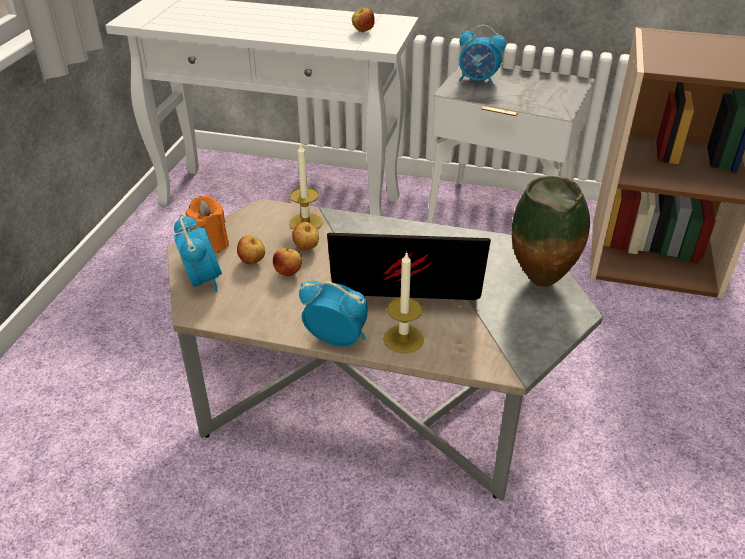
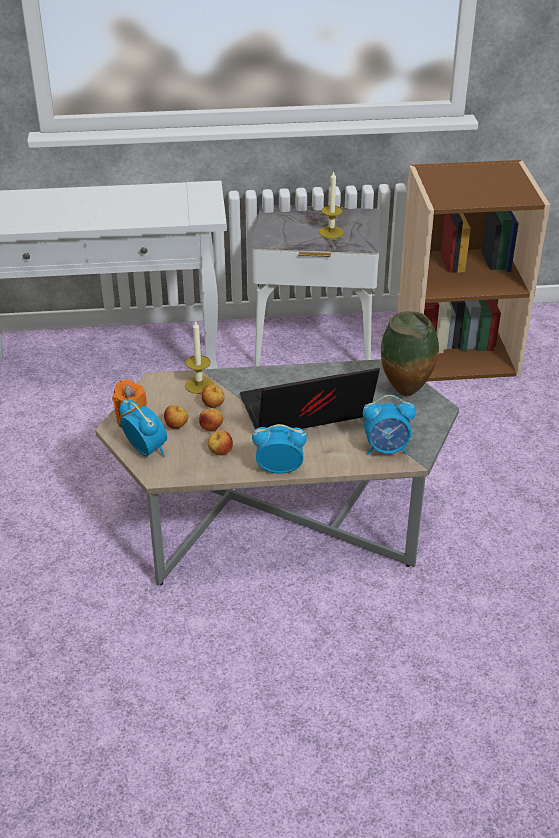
camera: 20 degrees left, 0 degrees up
(363, 31) = (183, 204): apple -> apple (220, 452)
(403, 339) = (327, 457): candle -> candle (331, 232)
(478, 81) = (283, 228): alarm clock -> alarm clock (386, 449)

